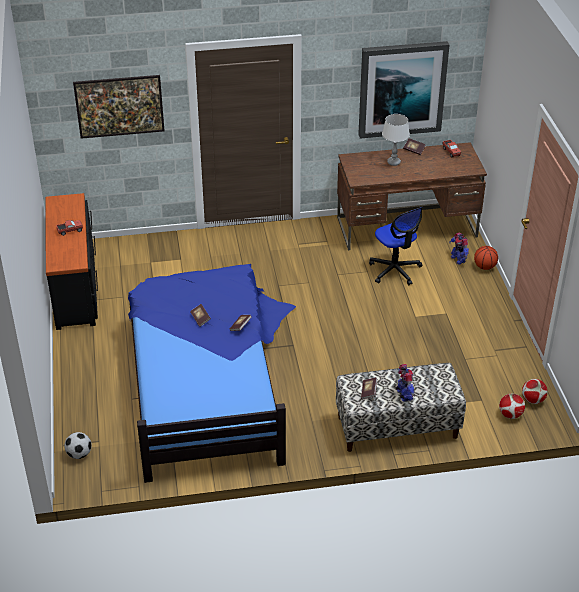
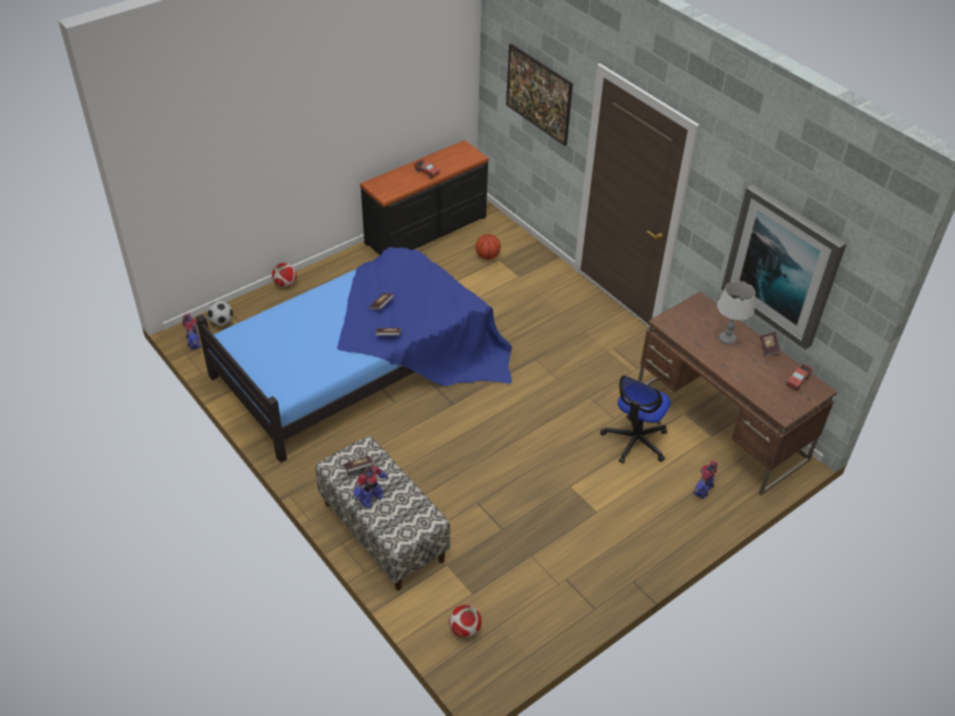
camera: 60 degrees right, 5 degrees up
(92, 481) = (194, 343): none -> toy robot
(484, 267) = (710, 520): basketball -> basketball (487, 256)
(533, 400) = (504, 645): football -> football (285, 284)

